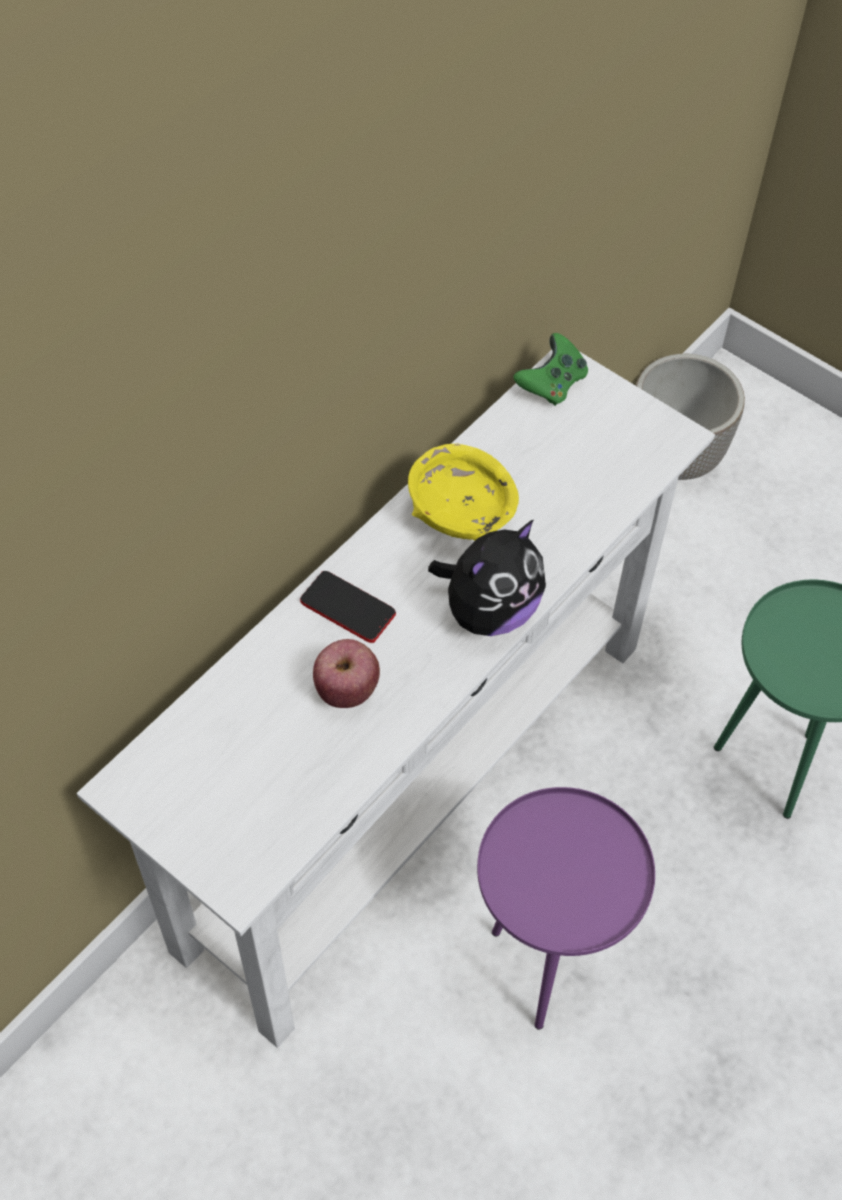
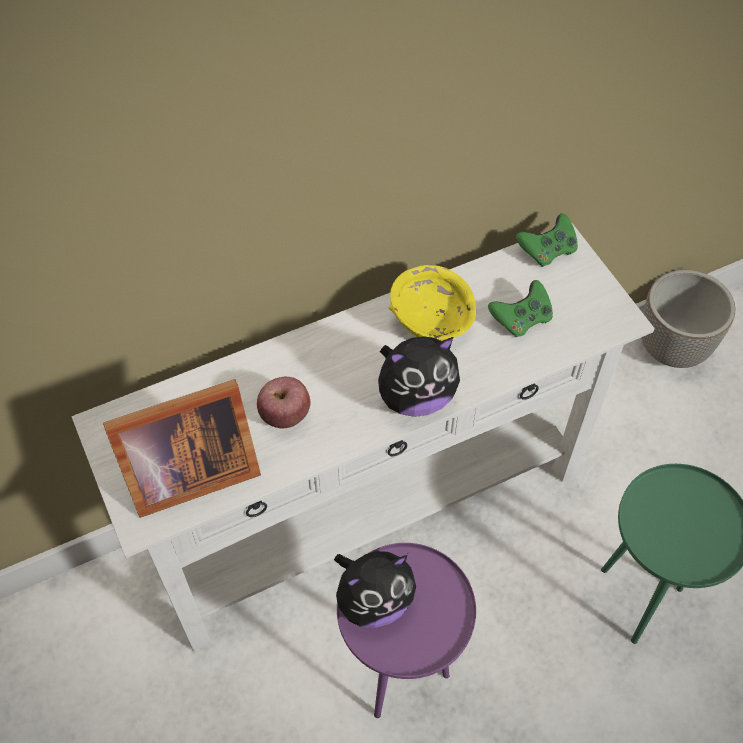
camera: 25 degrees right, 0 degrees up
(263, 804) = (186, 472): none -> picture frame
(347, 608) = (316, 358): phone -> none
(523, 875) = (373, 600): none -> plush toy
(563, 476) = (521, 319): none -> green game controller

